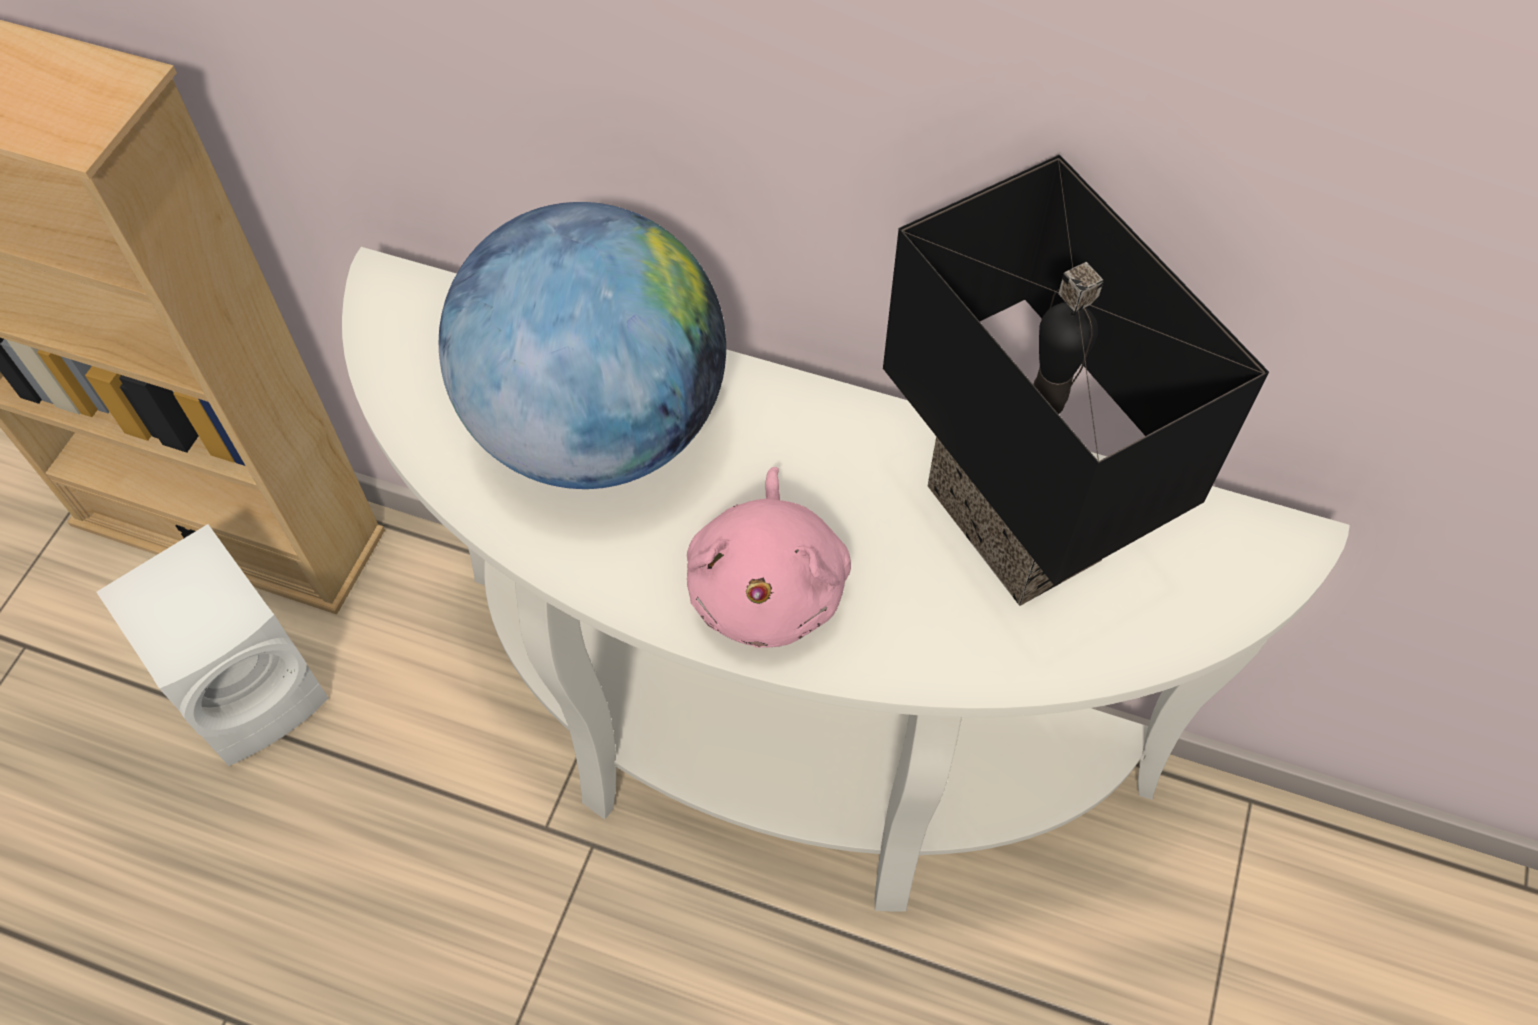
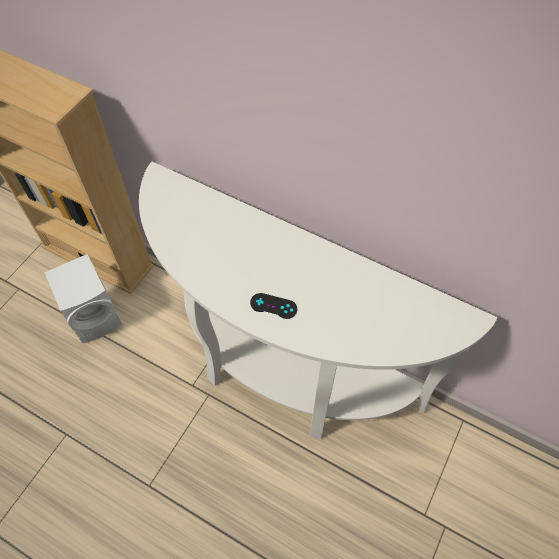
camera: 10 degrees right, 0 degrees up
(599, 427) = (224, 239): globe -> none
(768, 586) = (273, 306): pink plush toy -> black game controller
(1022, 520) = (372, 296): black table lamp -> none

